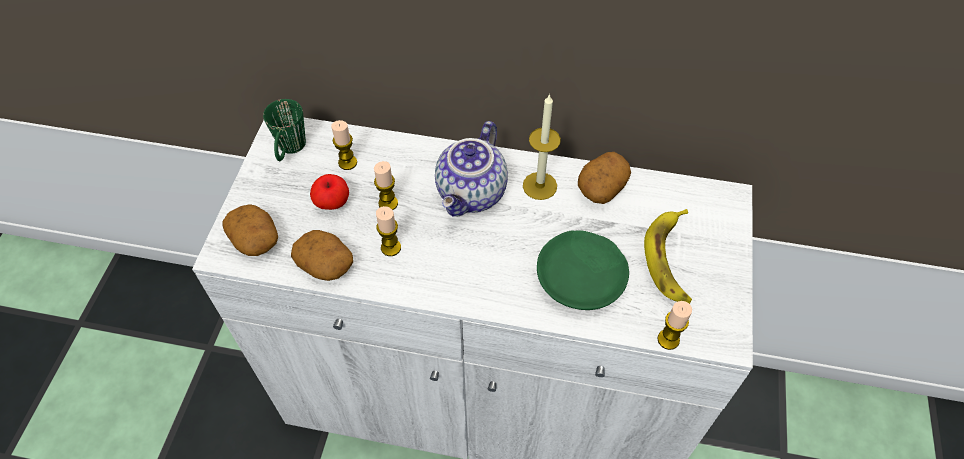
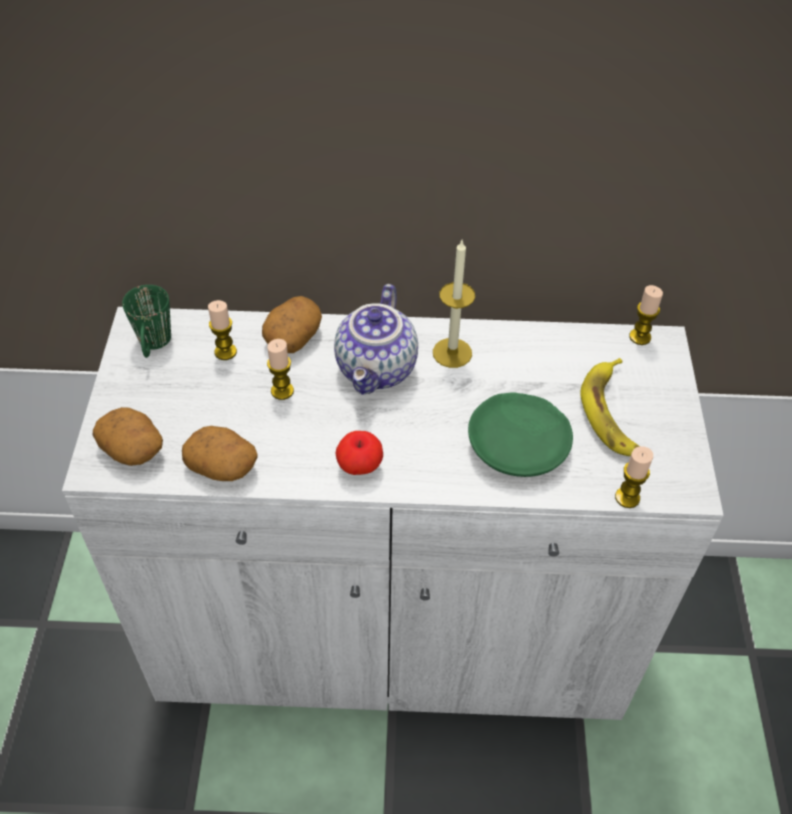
camera: 10 degrees left, 5 degrees down
(332, 203) = (216, 398): apple -> apple (359, 466)
(391, 247) = (295, 438): candle -> candle (640, 337)
(602, 186) = (521, 346): potato -> potato (293, 337)

